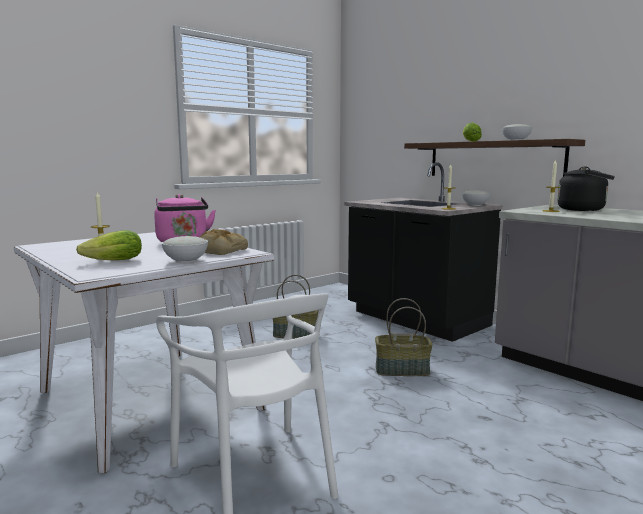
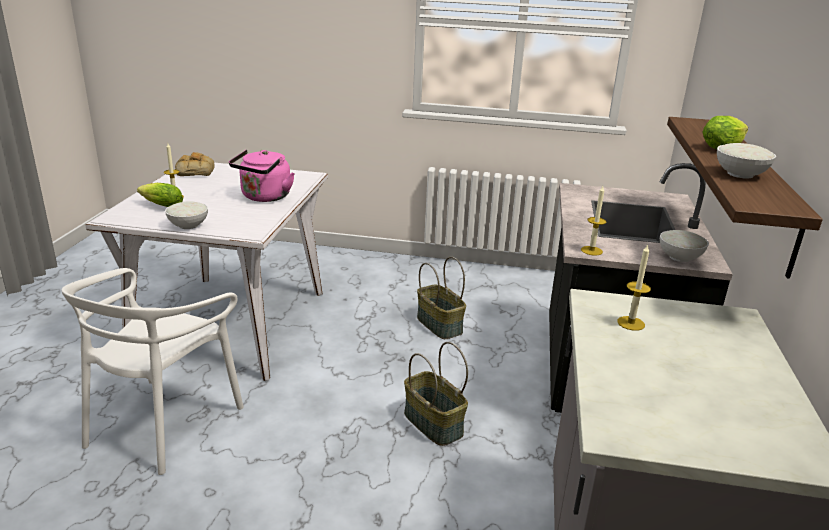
camera: 50 degrees right, 15 degrees up
(218, 250) = (244, 221): bread -> bread (195, 171)
(584, 210) = (702, 347): black kettle -> none

